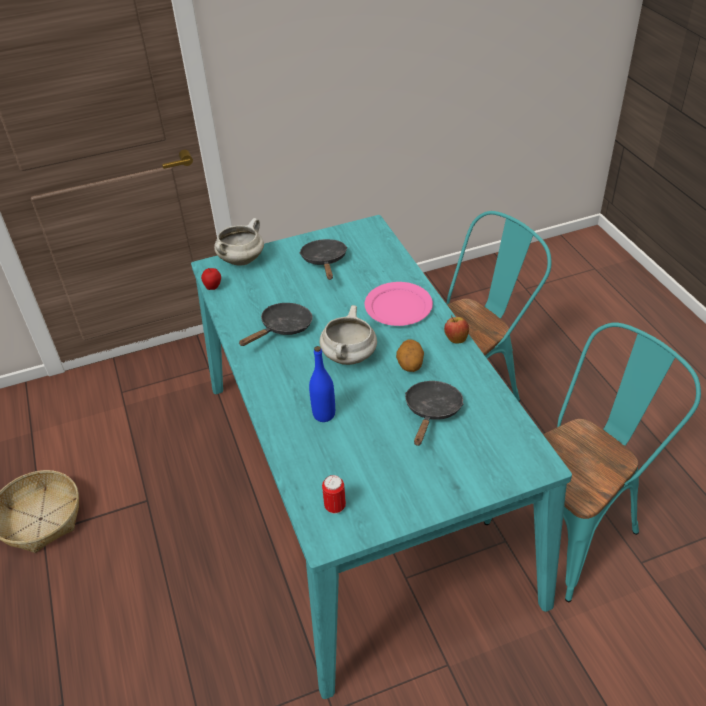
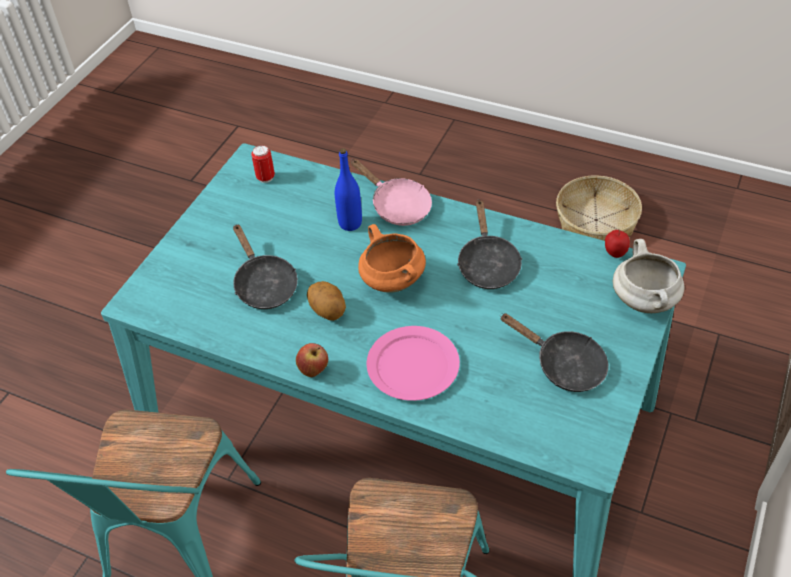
camera: 135 degrees right, 5 degrees up
(277, 404) = (397, 206): none -> pink frying pan
(349, 357) = (391, 280): white cooking pot -> orange cooking pot

